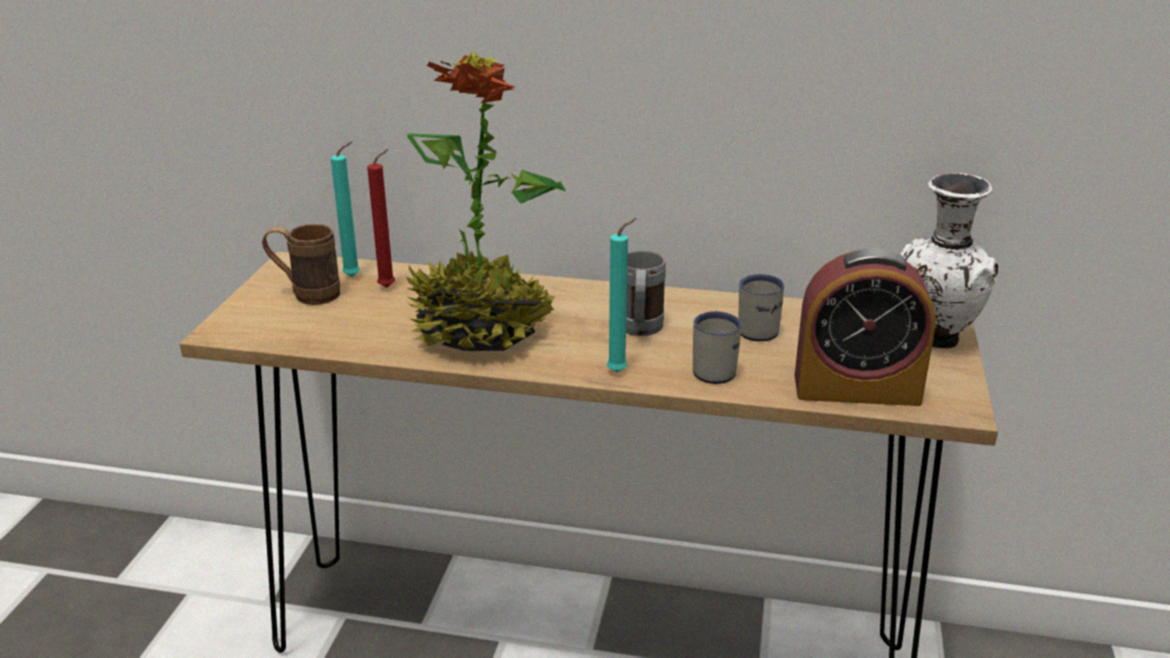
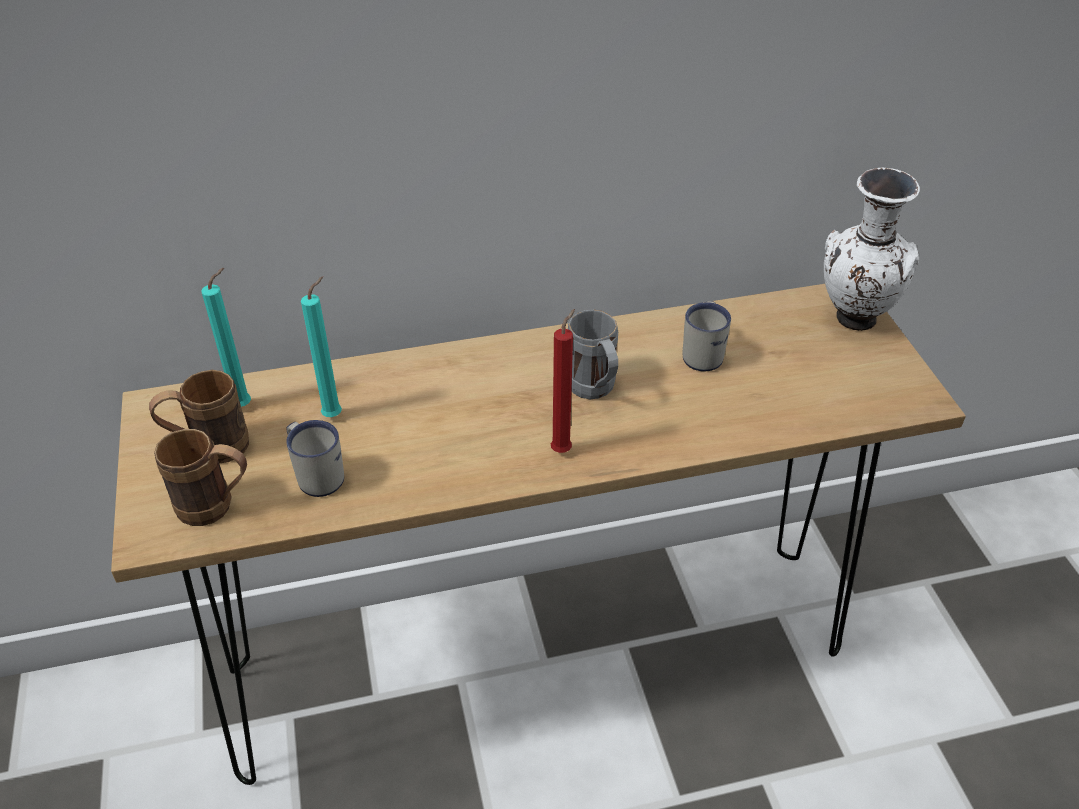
camera: 25 degrees left, 15 degrees up
(281, 327) = (217, 508): none -> brown mug
(389, 287) = (296, 408): red candle -> red candle (563, 449)
(481, 331) = (440, 442): potted plant -> none
(620, 371) = (613, 452): turquoise candle -> turquoise candle (335, 414)
(711, 368) = (692, 420): white mug -> white mug (317, 474)
(856, 389) = (829, 403): alarm clock -> none

